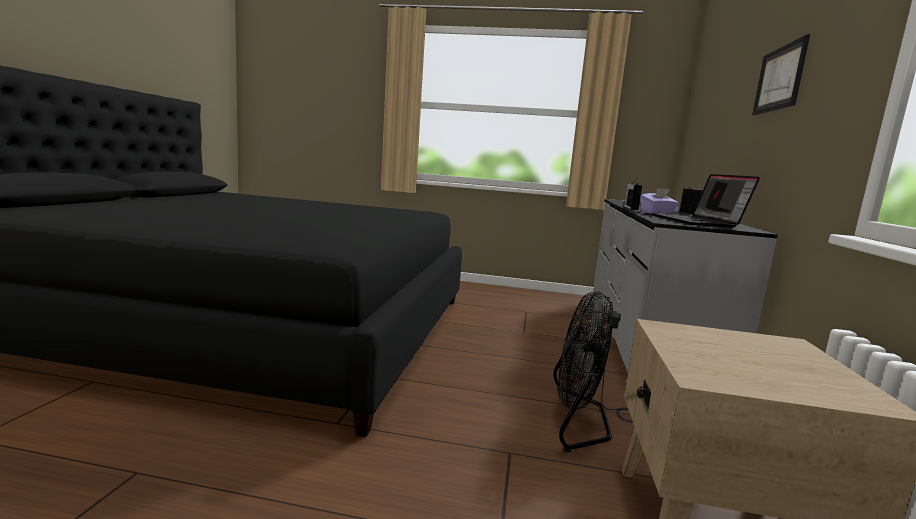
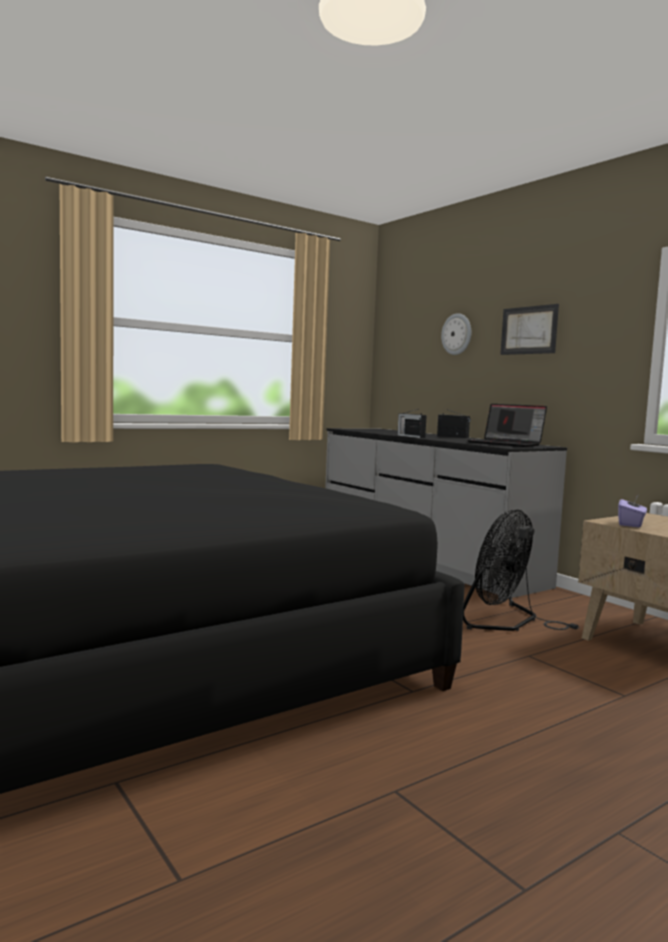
camera: 45 degrees left, 5 degrees down
(586, 418) = (512, 620): black fan -> black fan turned 75 degrees clockwise
(657, 213) = (451, 439): purple tissue box -> purple tissue box (631, 524)
(730, 96) = (457, 334): none -> wall clock

